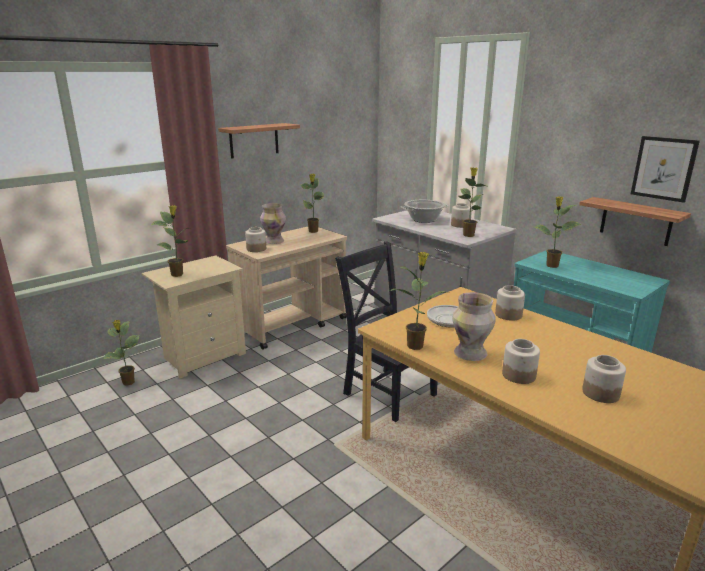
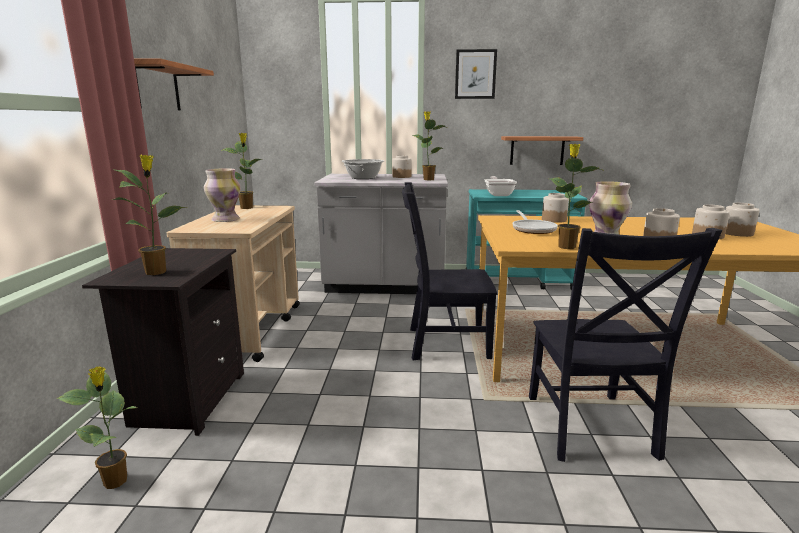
camera: 45 degrees left, 5 degrees down
(203, 356) = (188, 399): beige nightstand -> black nightstand
(256, 249) = (223, 227): jar -> jar (737, 233)
(359, 507) = (590, 429): none -> black chair
(551, 266) = (498, 194): potted plant -> frying pan
(663, 168) = (553, 105): picture -> picture (475, 74)

